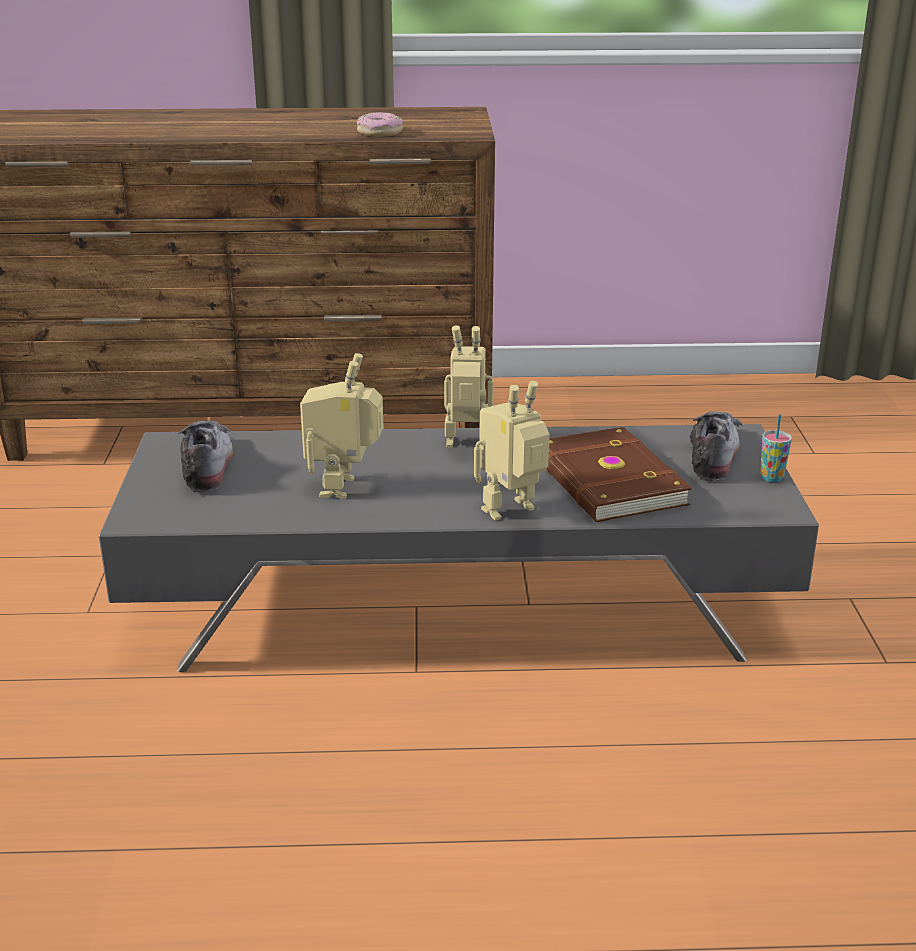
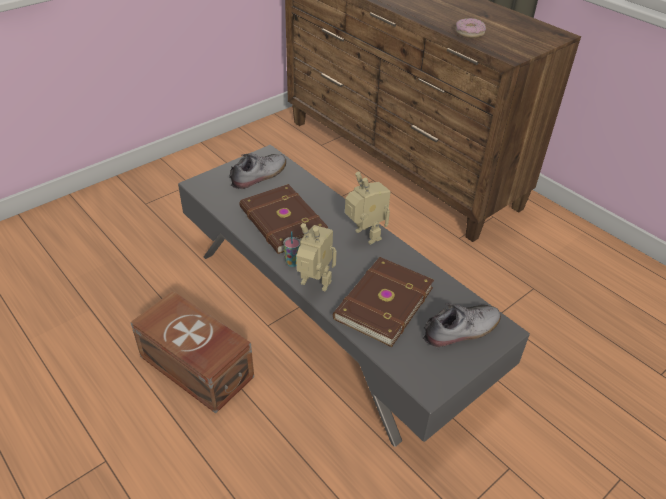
camera: 50 degrees right, 15 degrees up
(345, 487) = (281, 222): toy robot -> brown book
(418, 776) = (196, 368): none -> brown storage box
(771, 478) = (463, 367): cup -> cup (292, 263)

